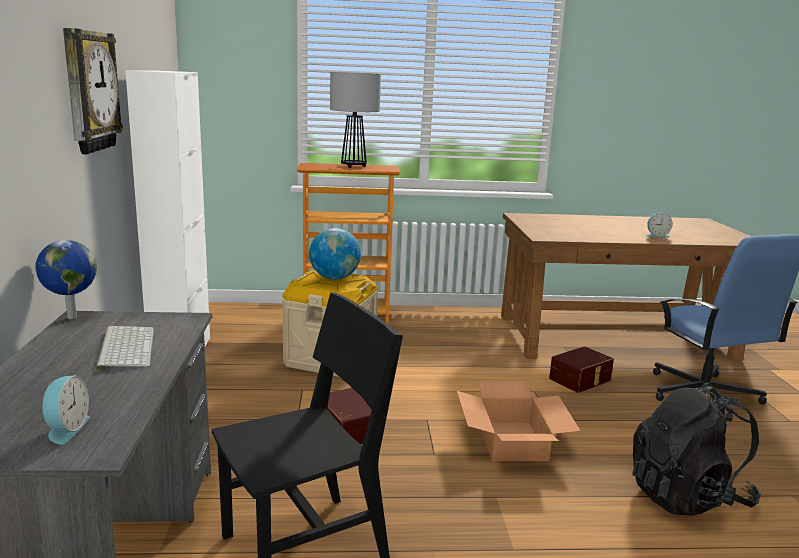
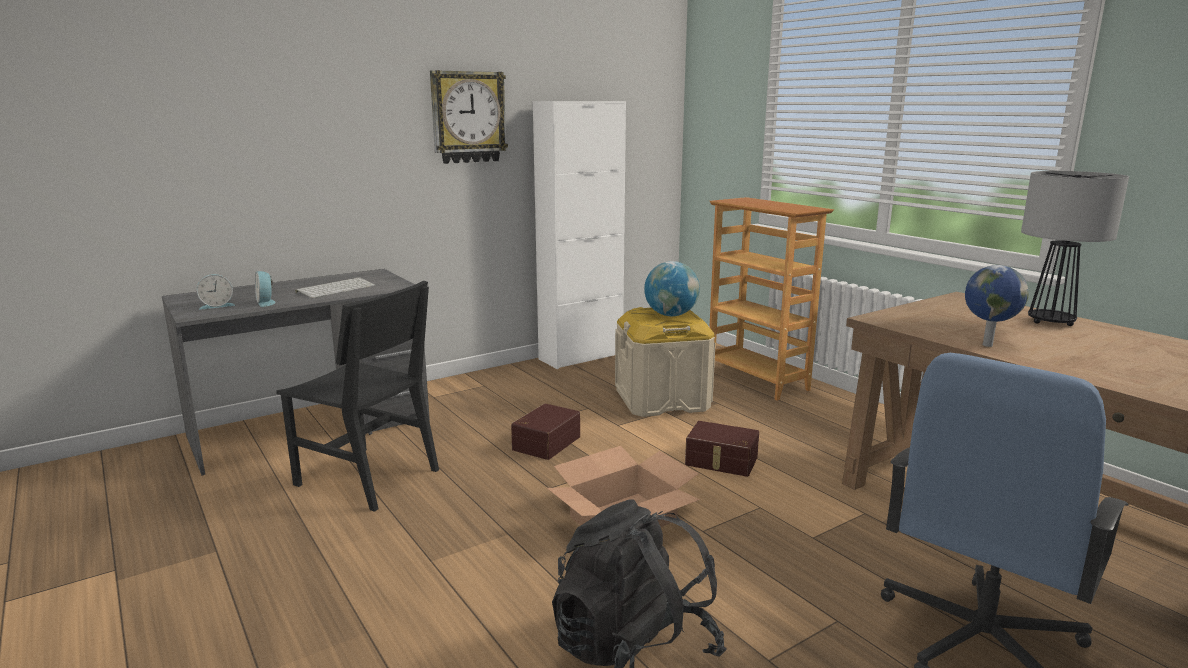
camera: 60 degrees right, 0 degrees up
(70, 317) = (373, 271): globe -> globe (986, 345)
(354, 166) = (777, 204): table lamp -> table lamp (1051, 322)
(581, 380) = (845, 530): brown storage box -> brown storage box (721, 461)
(657, 235) = (1090, 363): alarm clock -> alarm clock (266, 302)

